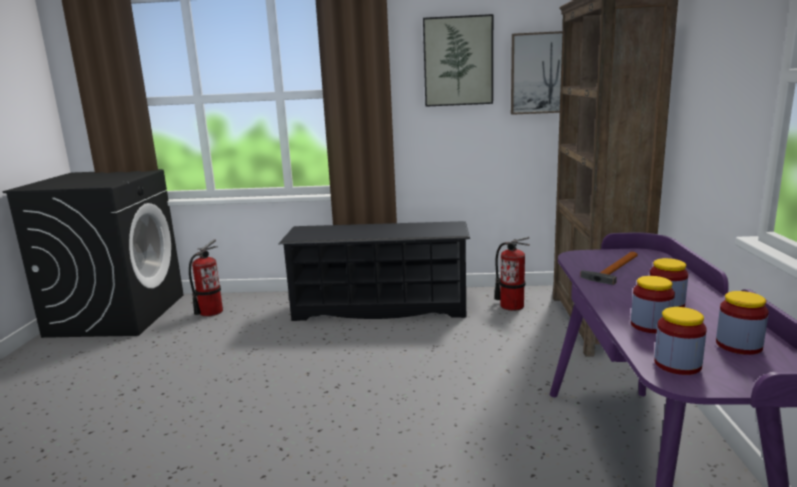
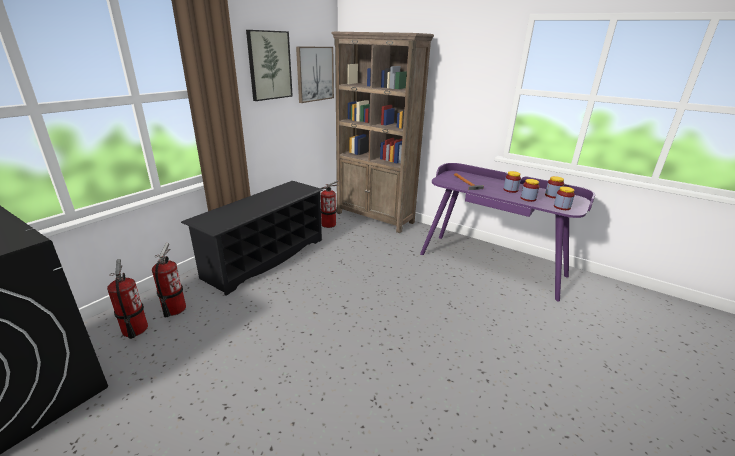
camera: 60 degrees left, 10 degrees up
(249, 312) = (174, 309): none -> fire extinguisher

